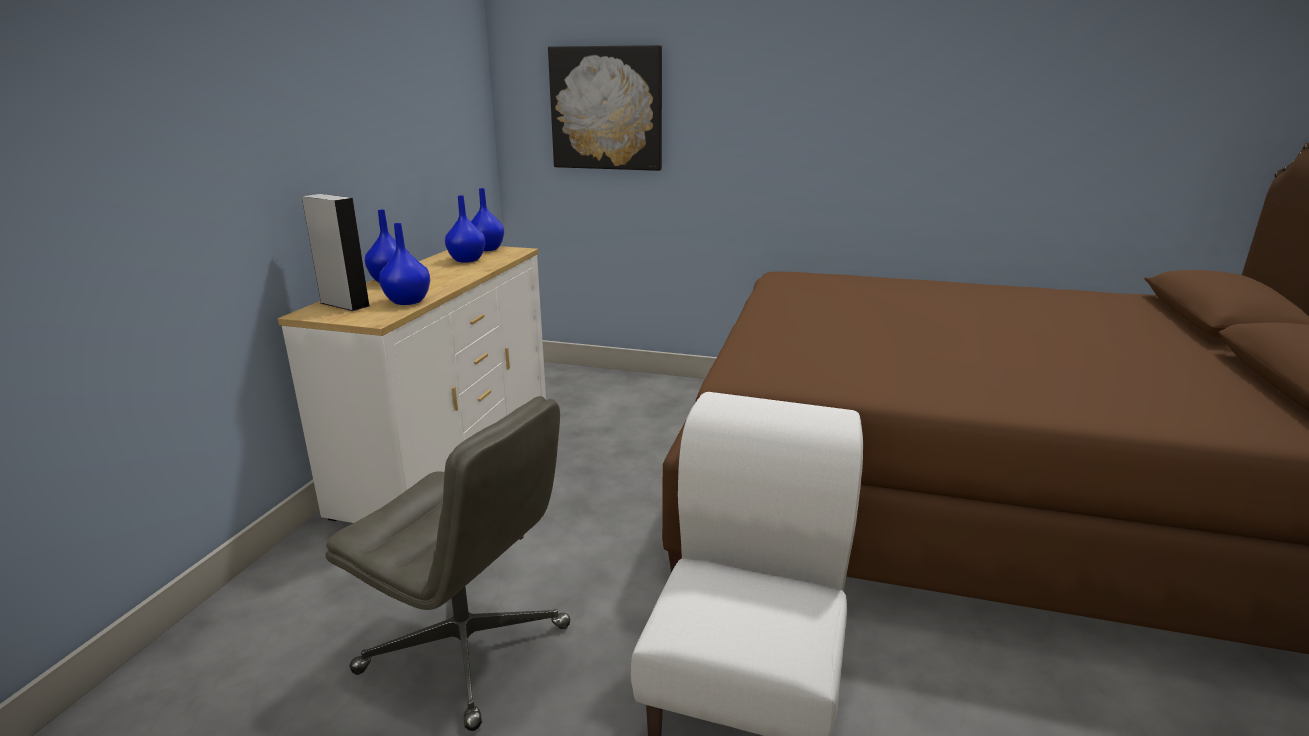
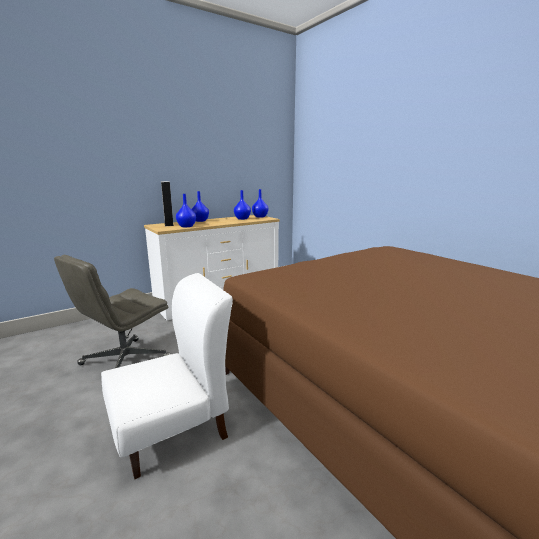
camera: 40 degrees right, 5 degrees down
(468, 649) = (124, 362): grey office chair -> grey office chair turned 60 degrees clockwise
(606, 109) = (332, 155): picture -> none

